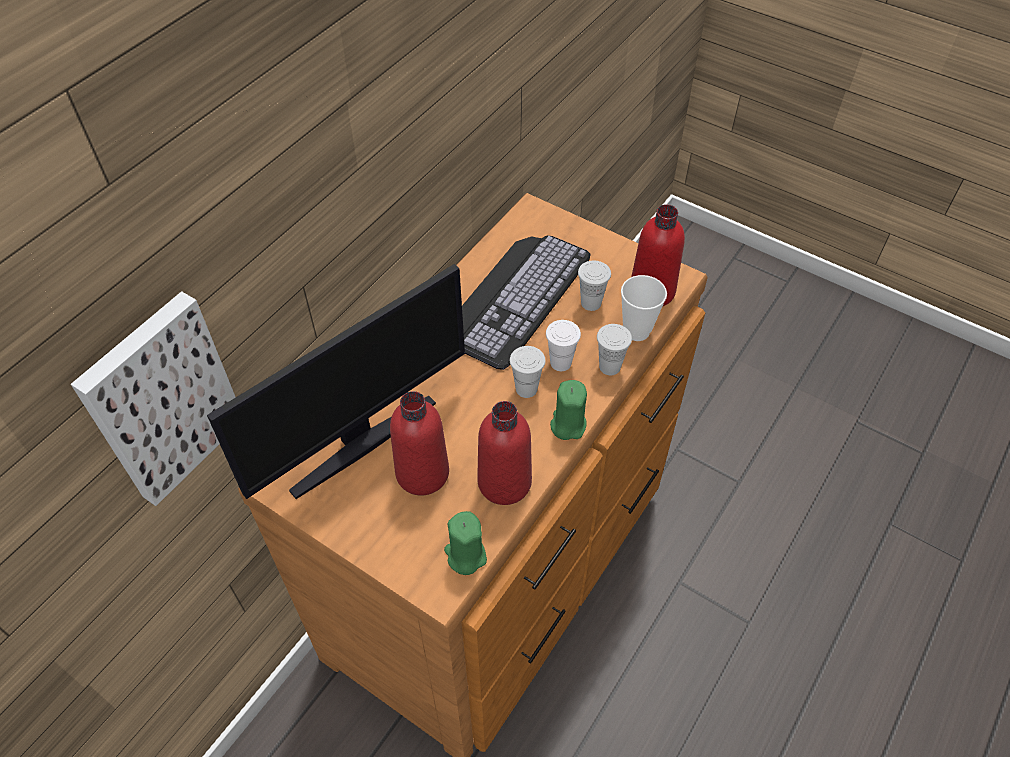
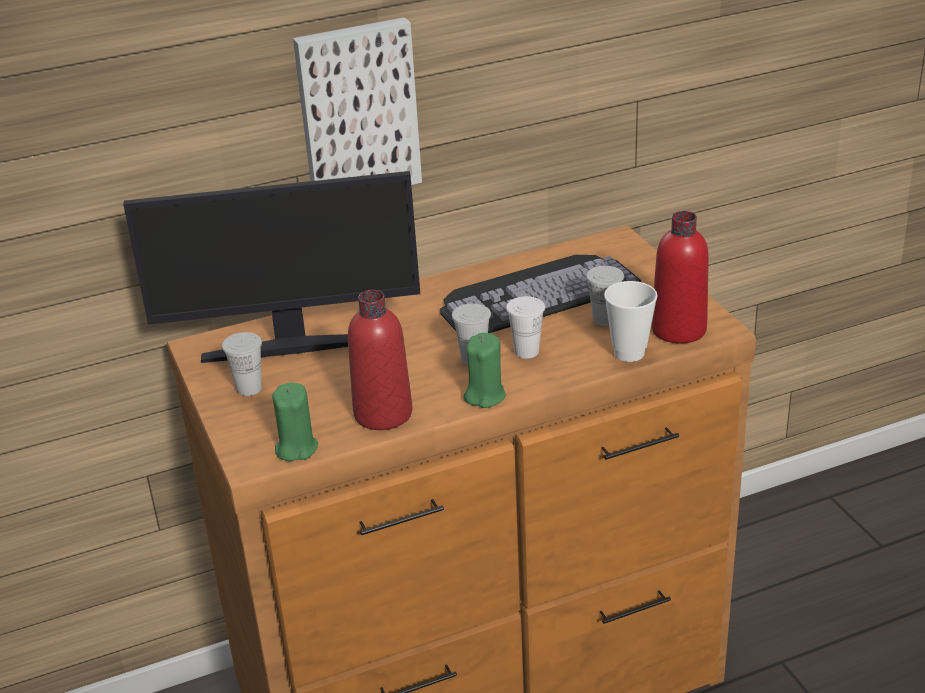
camera: 35 degrees right, 20 degrees down
(160, 399) = (110, 192): picture -> picture (357, 110)
(422, 473) = (319, 382): red bottle -> none
(609, 366) = (572, 369): white cup -> white cup (249, 388)

